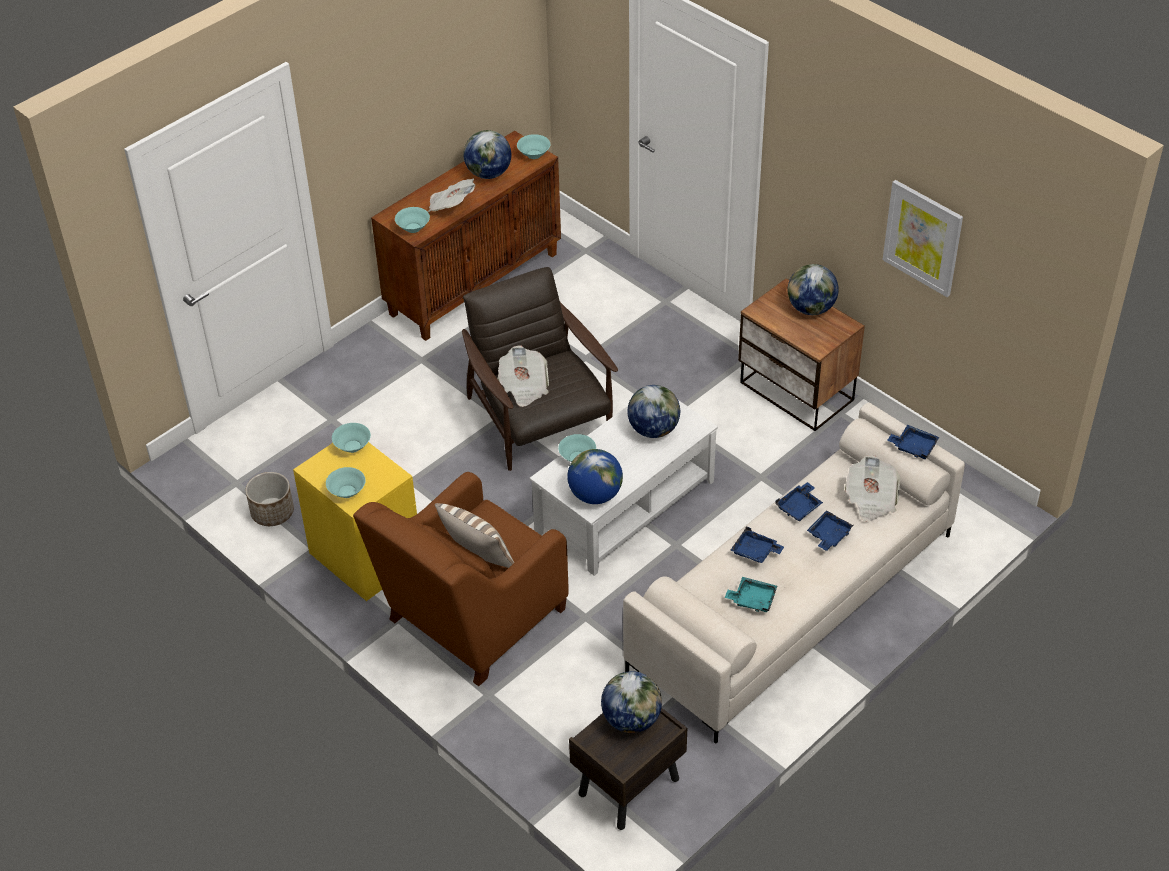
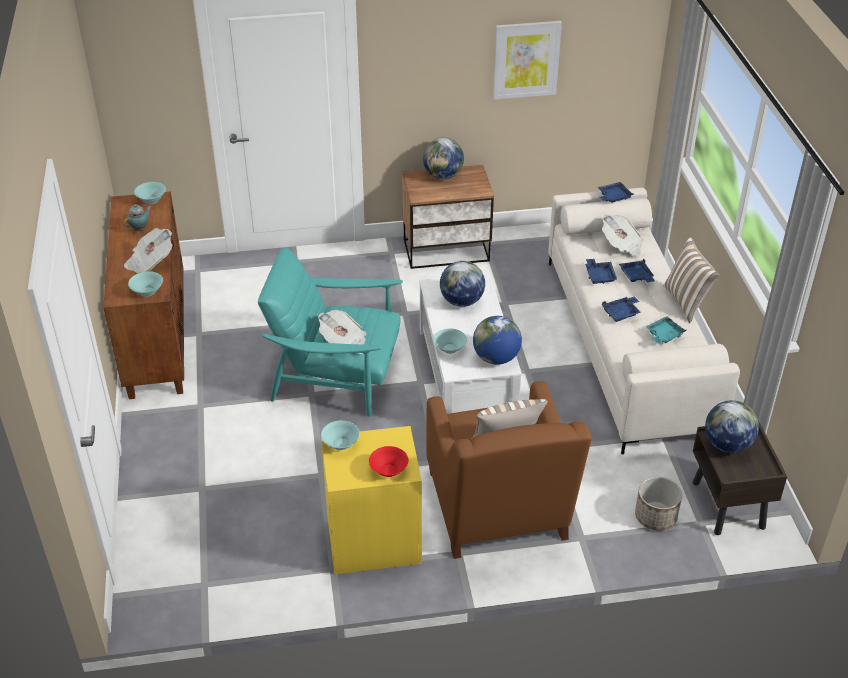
camera: 55 degrees left, 5 degrees down
(273, 512) = (264, 576): planter -> planter (655, 516)
(347, 491) = (388, 470): turquoise bowl -> red bowl
(488, 173) = (141, 229): globe -> teapot
(539, 419) = (337, 375): brown armchair -> turquoise armchair
(828, 594) = (686, 302): none -> pillow

